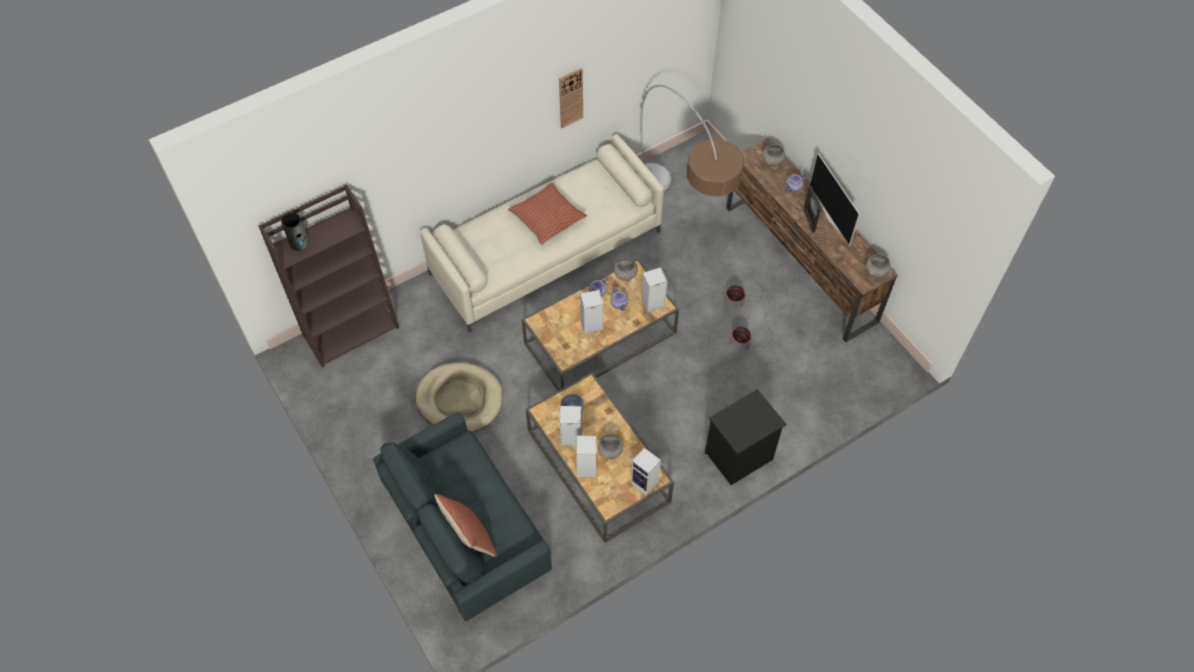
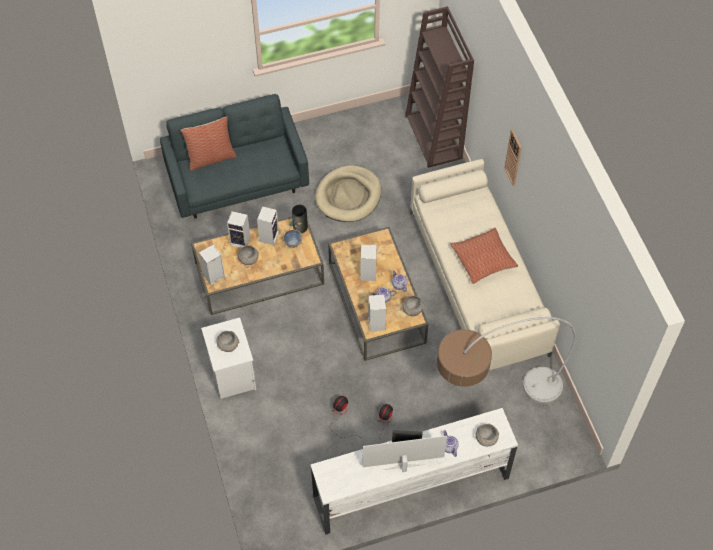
camera: 105 degrees right, 0 degrees up
(299, 243) = (442, 43): vase -> vase (300, 227)
(570, 98) = (554, 242): wall clock -> wall clock (513, 157)
(739, 457) = (231, 374): black nightstand -> white nightstand
(800, 264) = (410, 487): brown tv stand -> white tv stand
(876, 272) = (331, 485): grey bowl -> grey bowl (228, 345)

